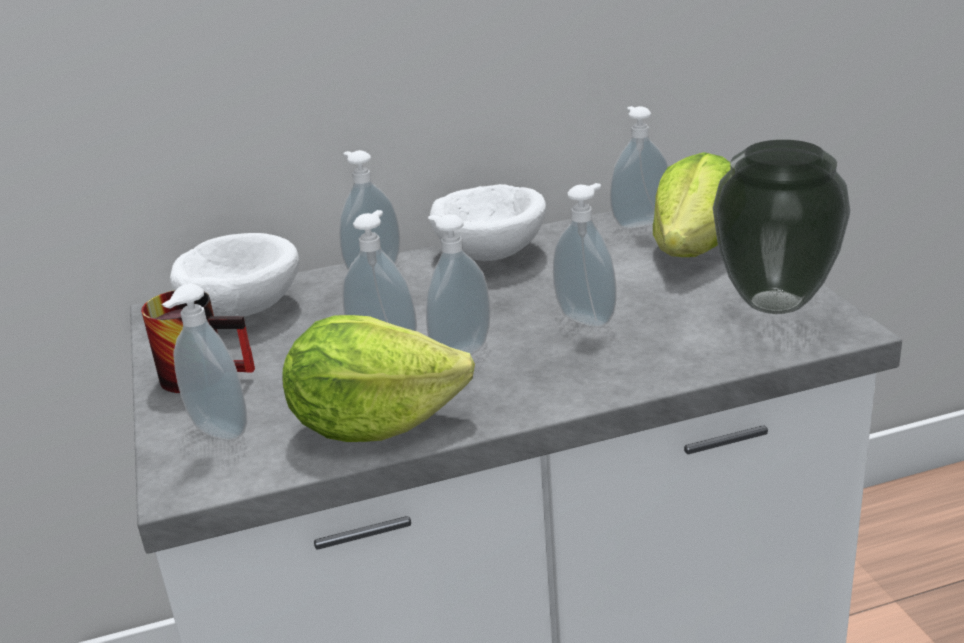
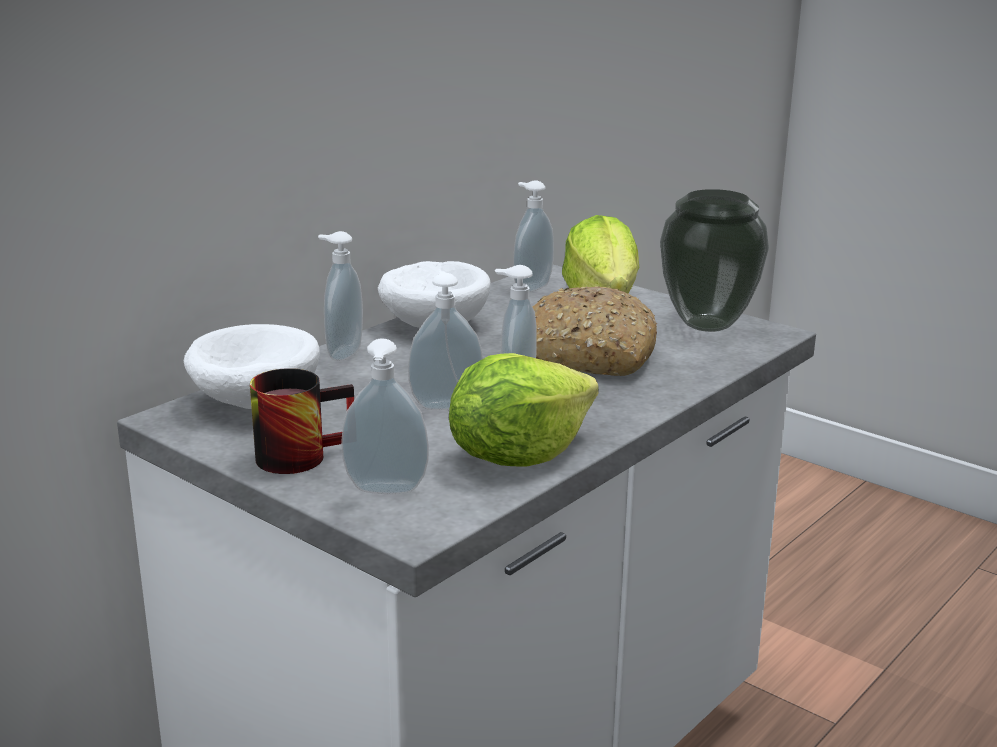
camera: 35 degrees left, 5 degrees down
(588, 318) = (584, 356): soap dispenser -> bread

